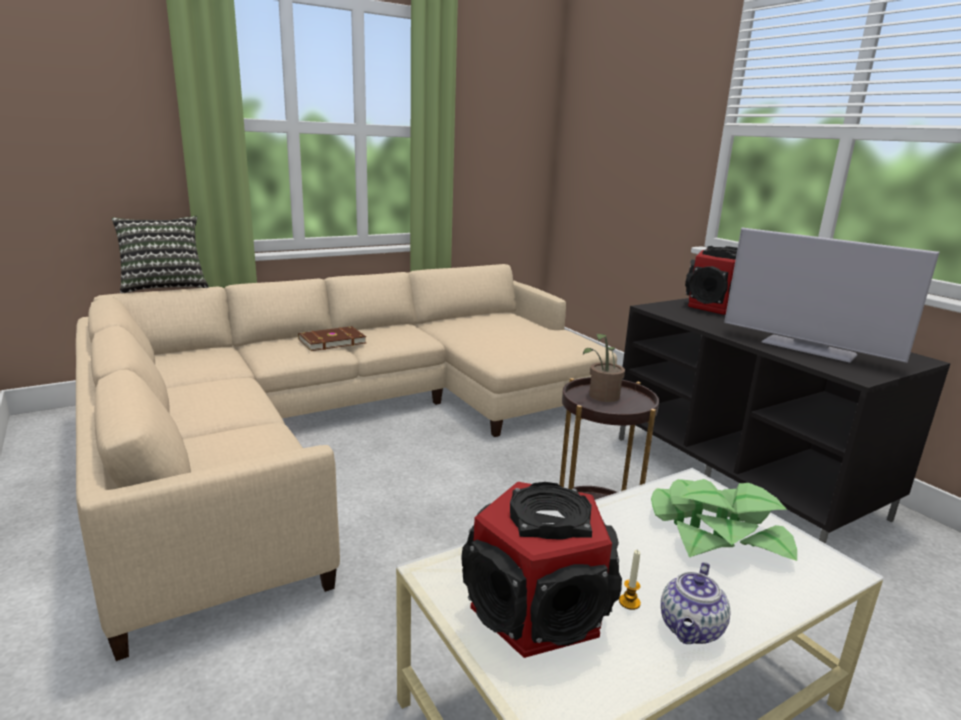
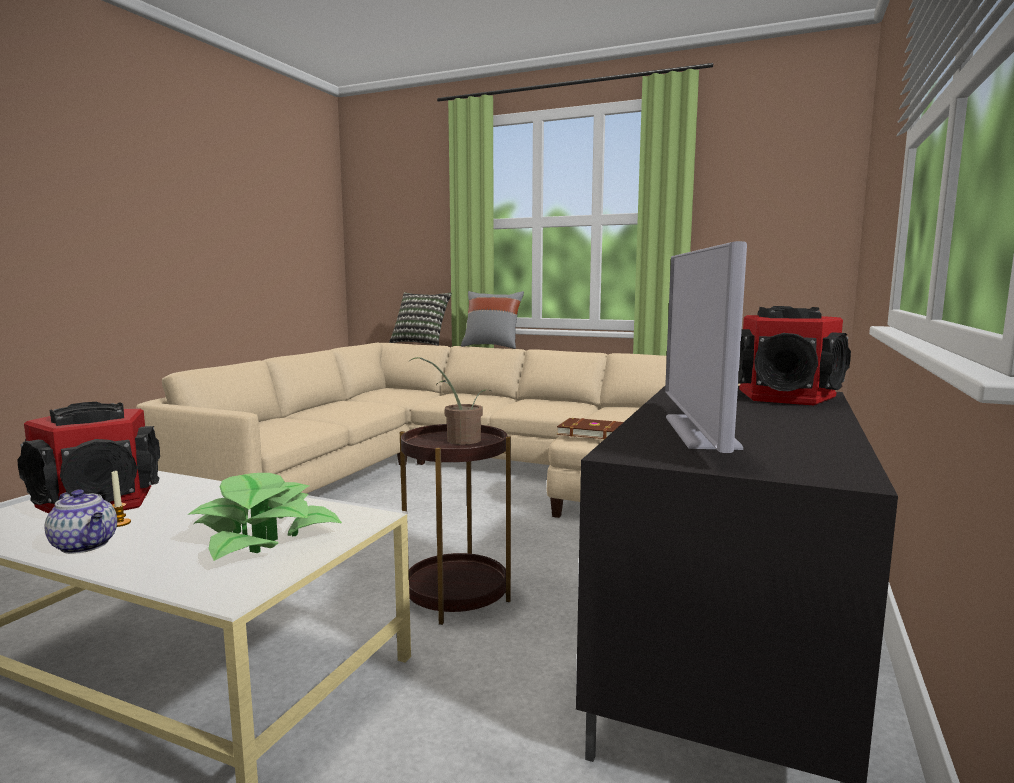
camera: 55 degrees right, 10 degrees down
(274, 279) = (492, 346): none -> grey pillow
(331, 341) = (493, 399): brown book -> brown book (594, 432)
(691, 630) = (86, 546): teapot -> teapot turned 135 degrees counterclockwise

